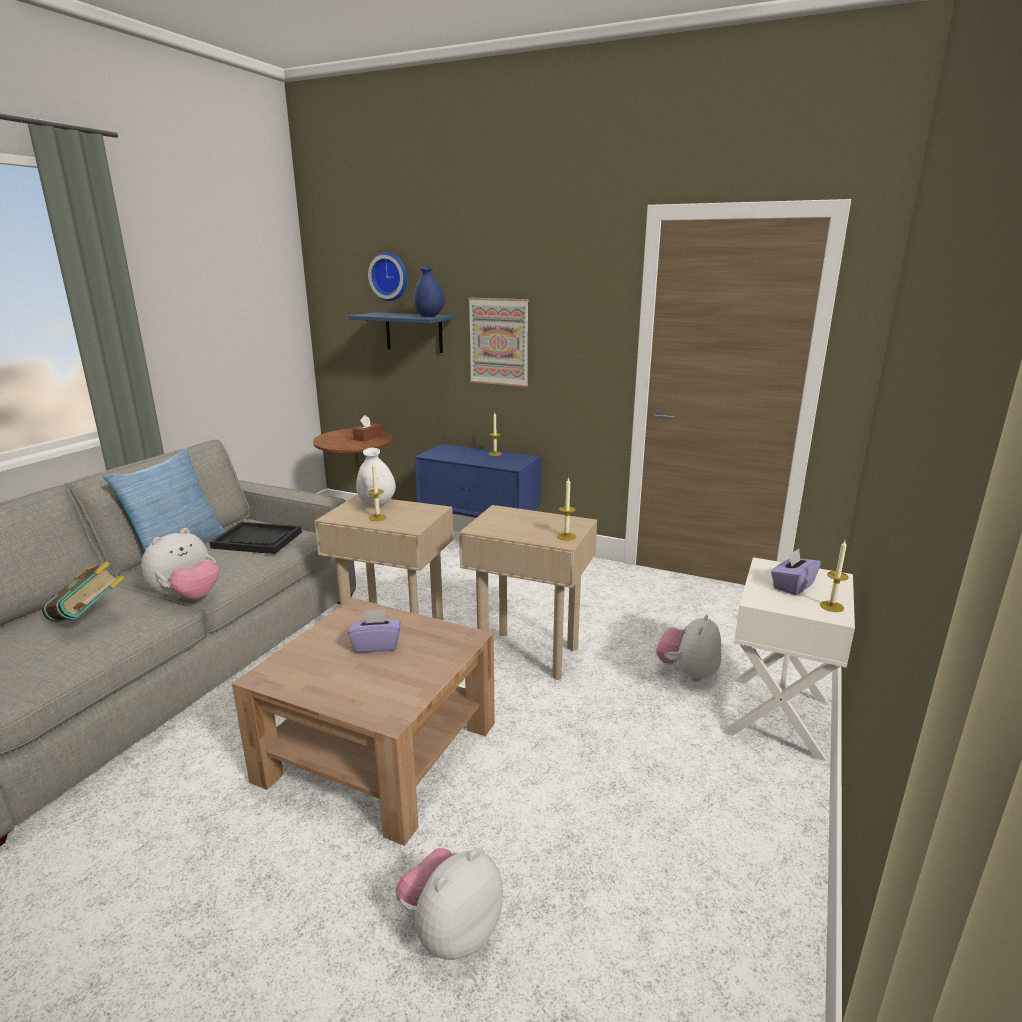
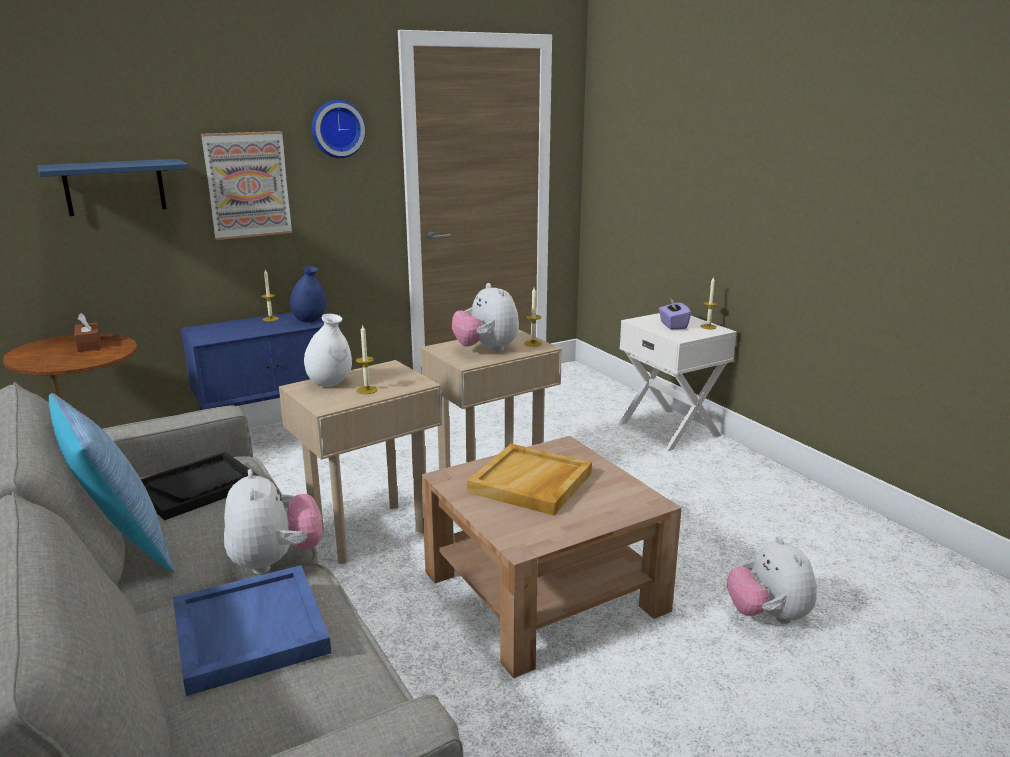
camera: 55 degrees left, 0 degrees up
(89, 619) = (248, 631): book -> blue tray
(376, 645) = (531, 483): purple tissue box -> beige tray
(390, 276) = (62, 111): wall clock -> wall clock (337, 129)
(429, 316) = (164, 161): blue vase -> blue vase (309, 320)
(688, 673) = (593, 434): plush toy -> plush toy (486, 349)

